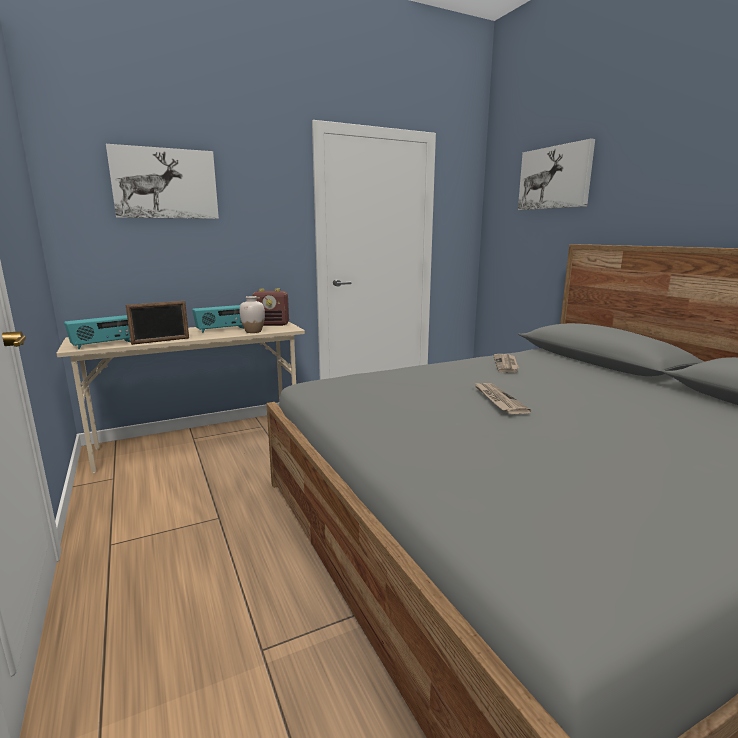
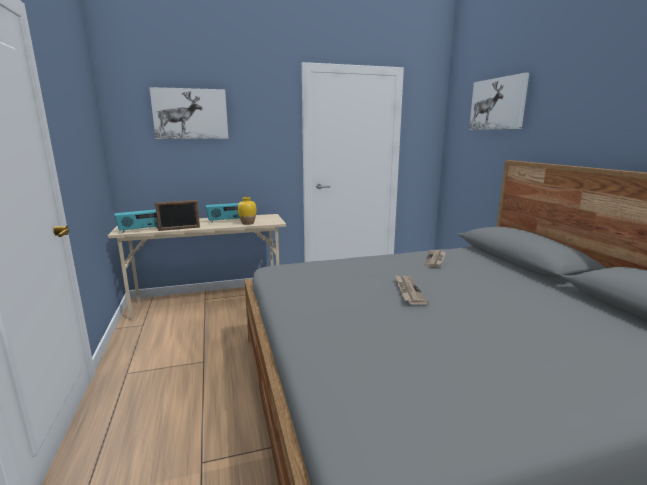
camera: 10 degrees right, 0 degrees up
(253, 331) = (248, 223): white vase -> yellow vase
(272, 324) = (265, 218): radio -> none

